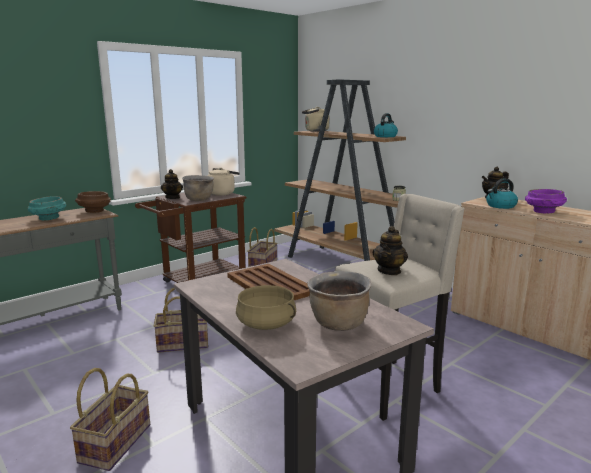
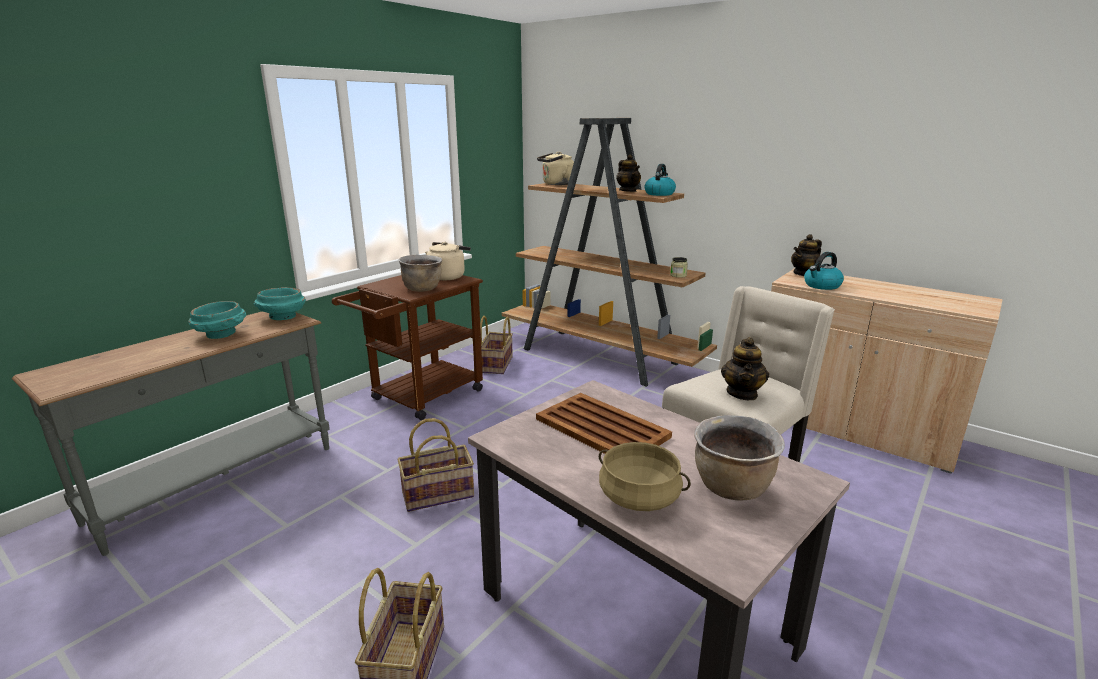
camera: 10 degrees left, 5 degrees up
(94, 211) = (282, 317): brown bowl -> turquoise bowl
(172, 197) = (384, 287): teapot -> teapot (628, 191)
(544, 212) = (877, 293): purple bowl -> none

